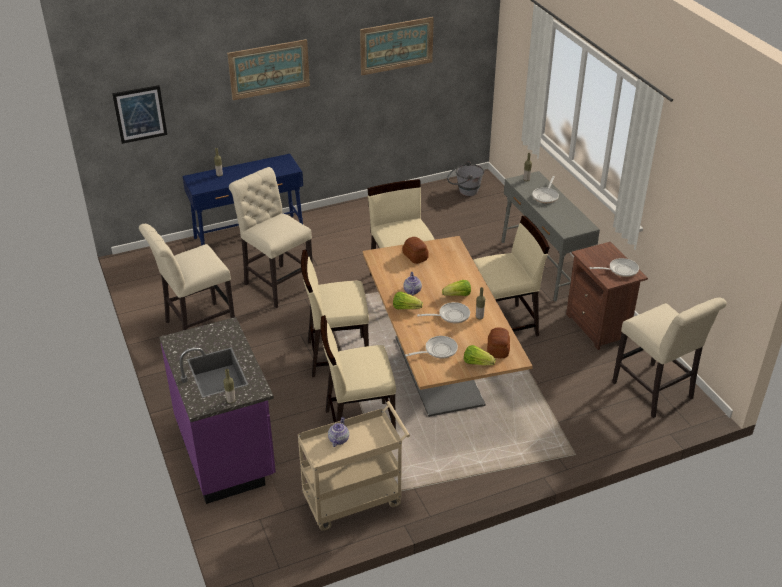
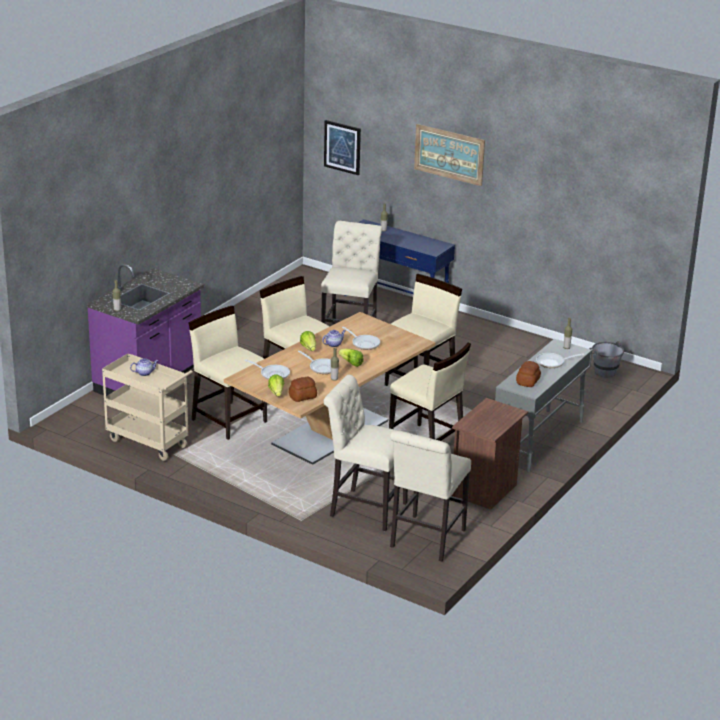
camera: 55 degrees right, 10 degrees down
(196, 327) = (261, 323): beige stool -> beige stool (364, 508)
(396, 45) = (569, 183): picture -> none
(415, 256) = (380, 333): bread -> bread (528, 381)
(620, 270) = (488, 425): frying pan -> frying pan (364, 343)

